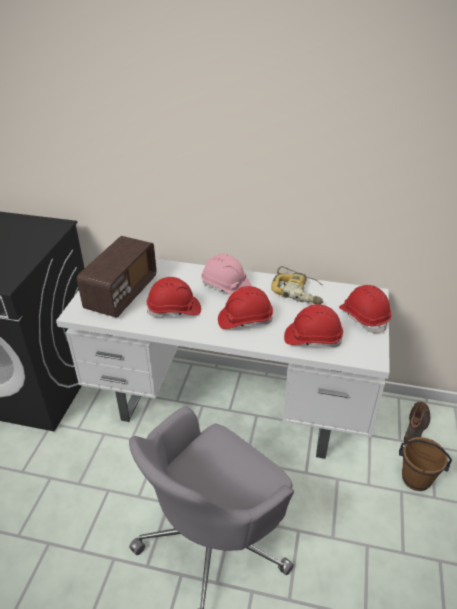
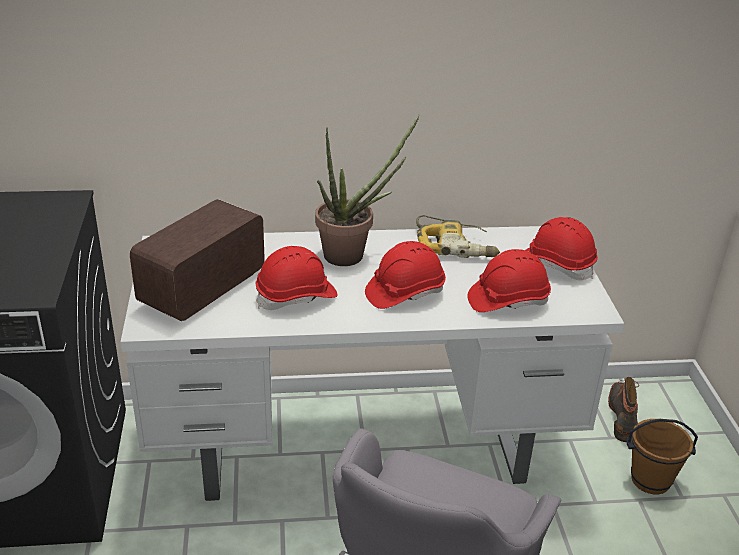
camera: 20 degrees left, 5 degrees down
(121, 294) = (203, 288): radio -> radio turned 150 degrees counterclockwise
(226, 286) = (352, 255): pink hard hat -> potted plant

